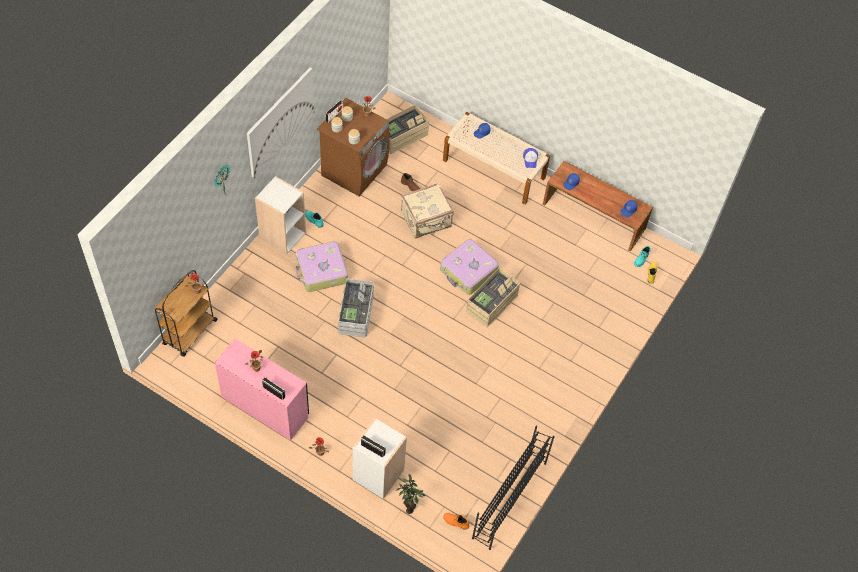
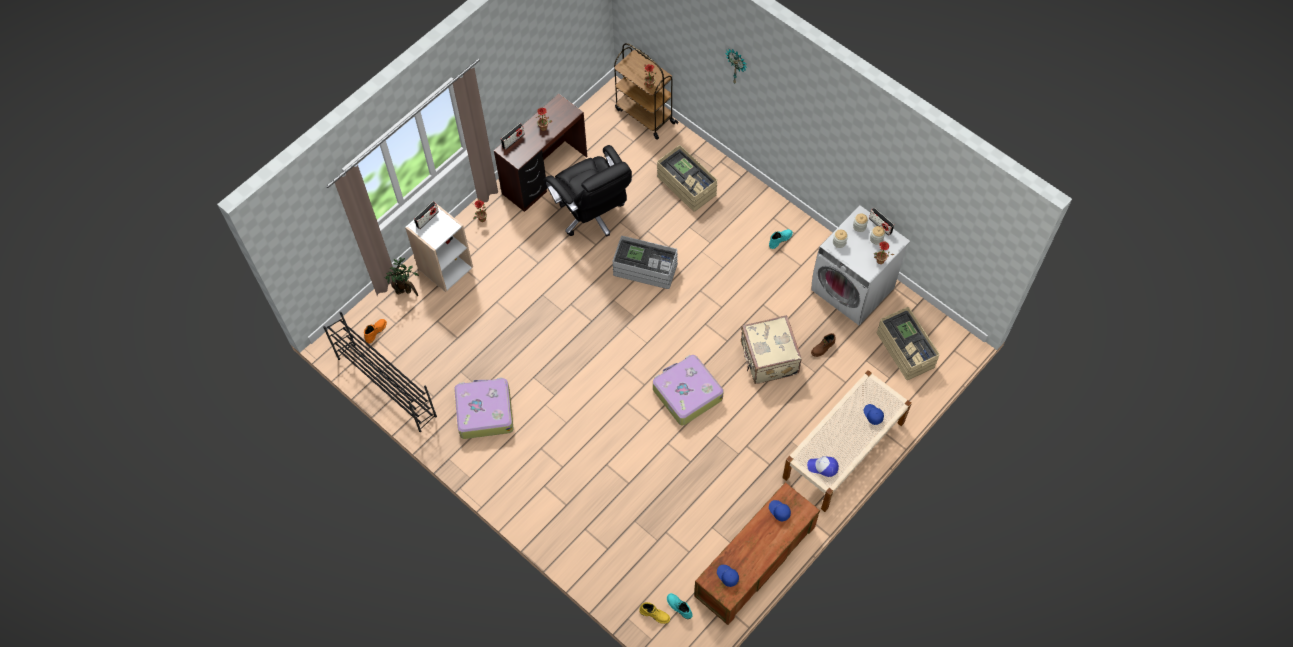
camera: 105 degrees right, 5 degrees up
(265, 406) = (545, 175): pink desk -> brown desk
(280, 122) = (822, 129): picture -> none
(283, 235) = (761, 207): bookcase -> none
(307, 360) = (593, 216): none -> black office chair
(321, 271) = (706, 240): suitcase -> suitcase (484, 412)
(353, 169) = (854, 289): brown washing machine -> white washing machine
(491, 303) = (638, 412): beige storage box -> beige storage box (687, 184)

